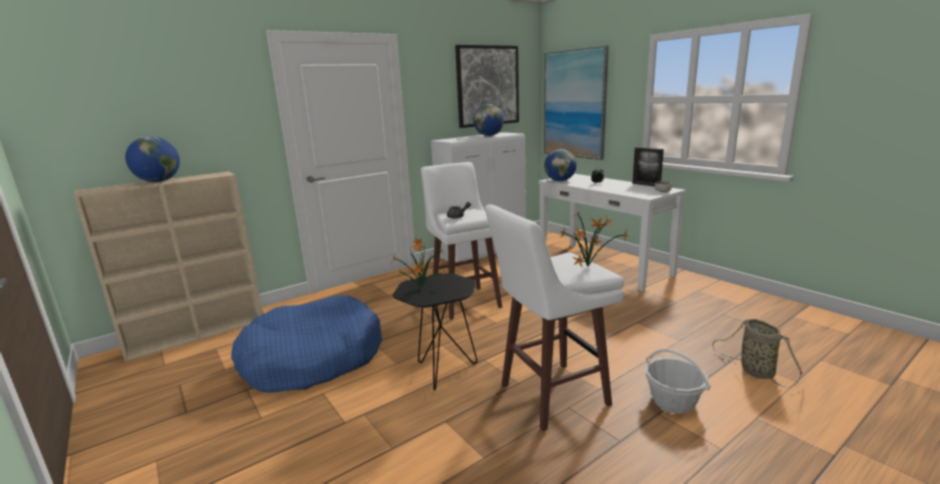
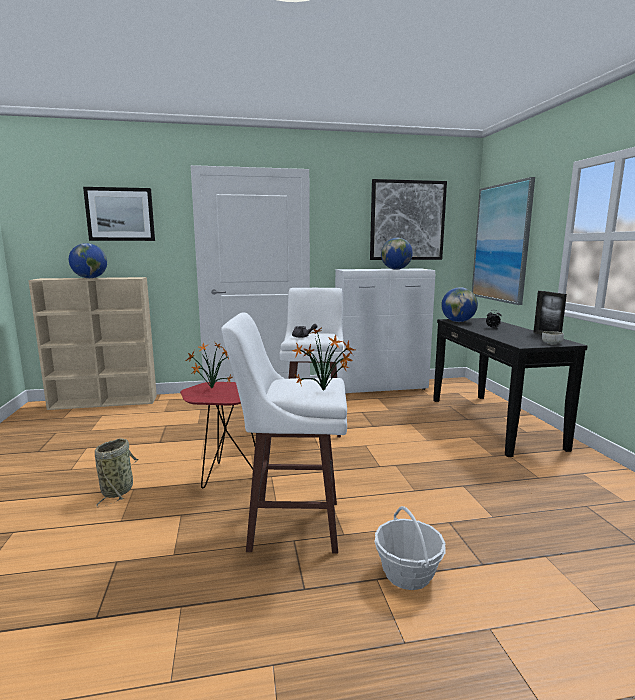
camera: 25 degrees right, 5 degrees down
(182, 95) = (120, 214): none -> picture
(312, 358) = (149, 438): blue dog bed -> none
(441, 372) = (225, 475): black side table -> red side table
(603, 264) = (493, 422): white console table -> black console table
(754, 370) = (551, 577): basket -> basket (118, 490)

